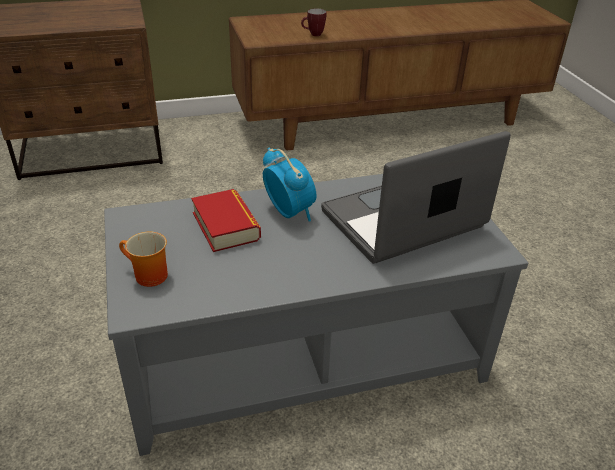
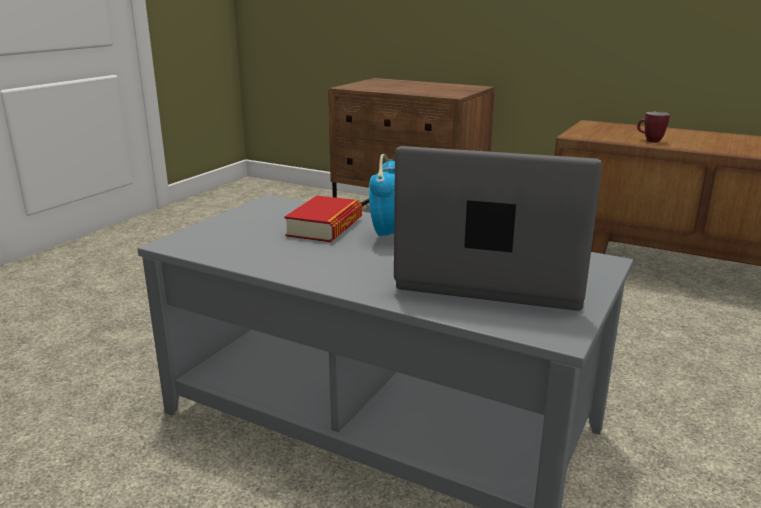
camera: 45 degrees right, 15 degrees down
(146, 276) = (216, 231): mug -> none

